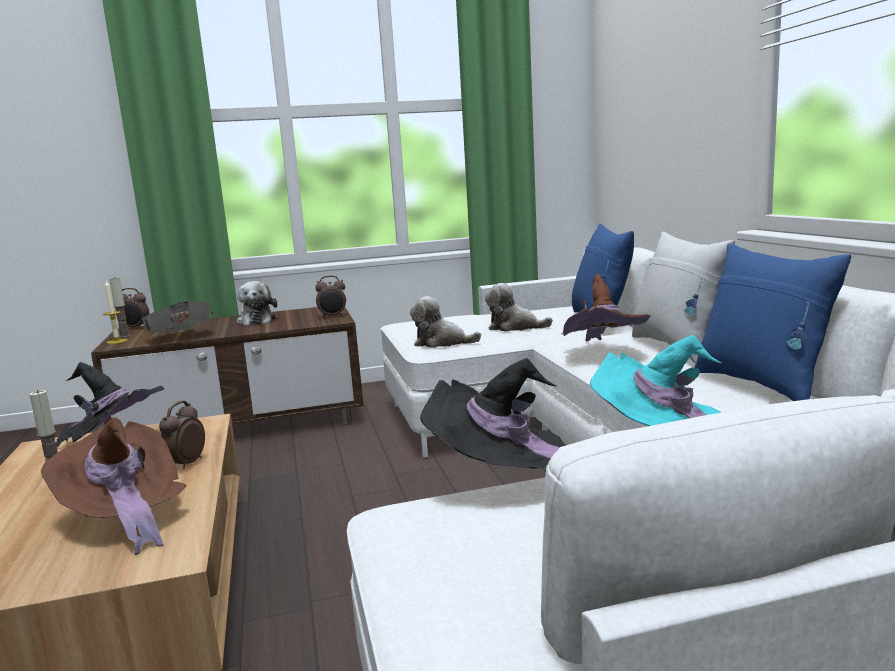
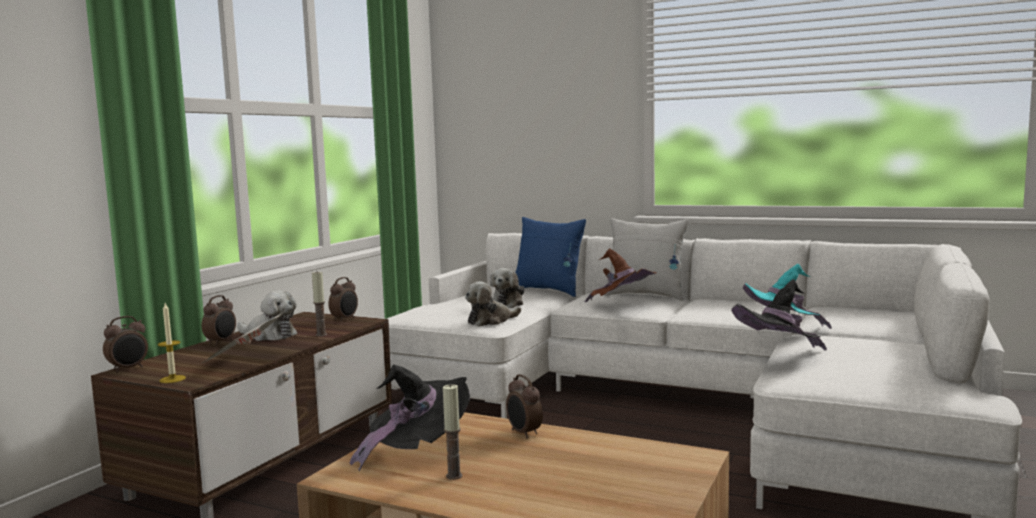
camera: 50 degrees left, 5 degrees down
(124, 336) = (155, 375): candle -> candle (321, 334)
(125, 518) = (601, 461): brown hat -> none
(223, 319) = (221, 342): none -> alarm clock
(514, 327) = (507, 304): plush toy -> plush toy turned 45 degrees counterclockwise
(760, 386) = (738, 303): blue pillow -> none

